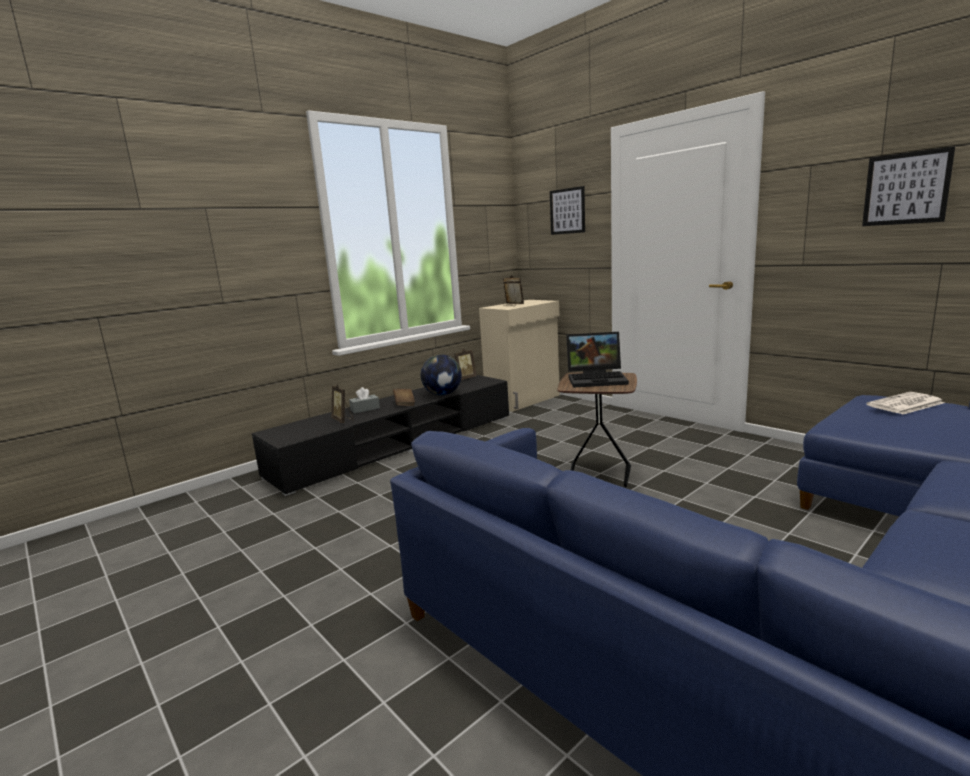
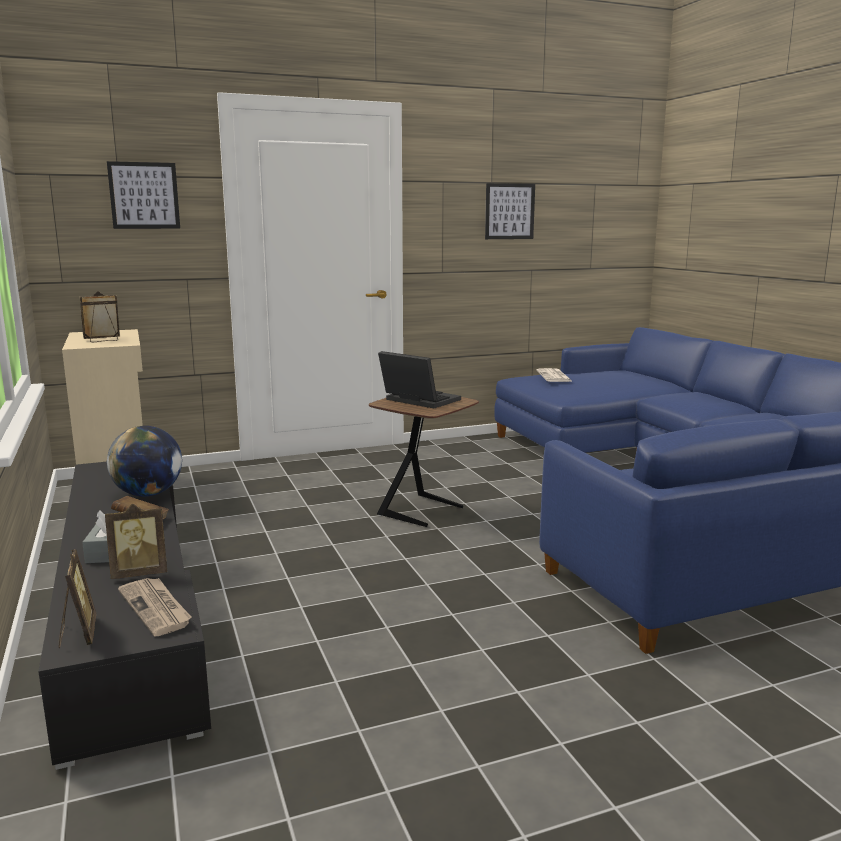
camera: 70 degrees left, 0 degrees up
(307, 432) = (156, 608): none -> newspaper
(465, 378) = (92, 471): picture frame -> picture frame (78, 634)
(598, 379) = (417, 400): laptop -> laptop turned 75 degrees counterclockwise

